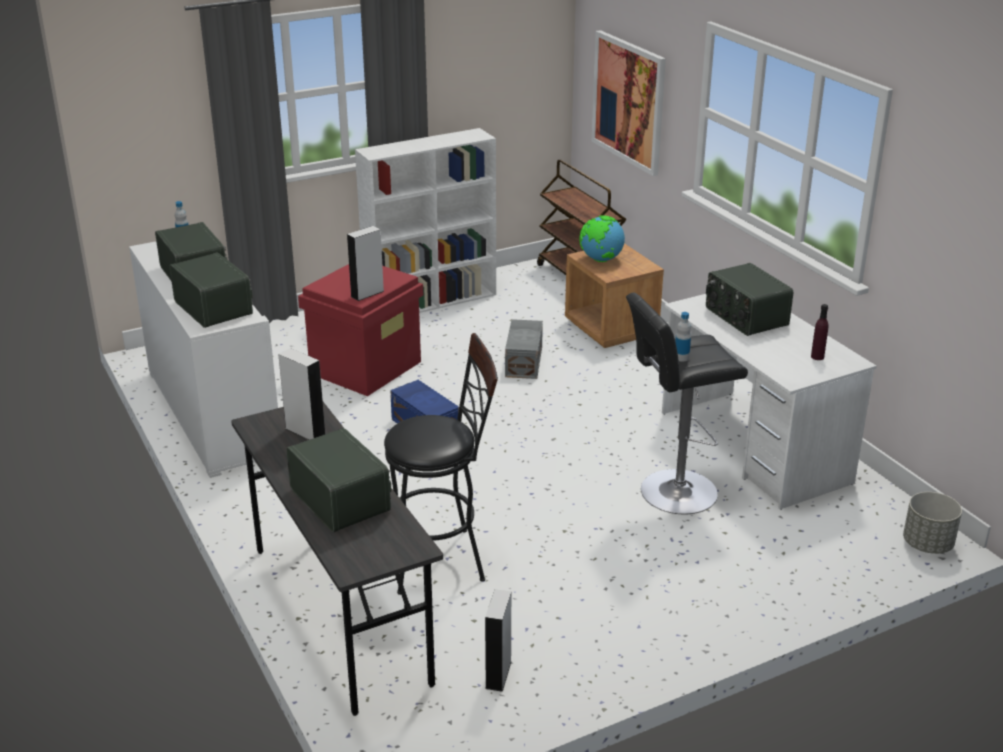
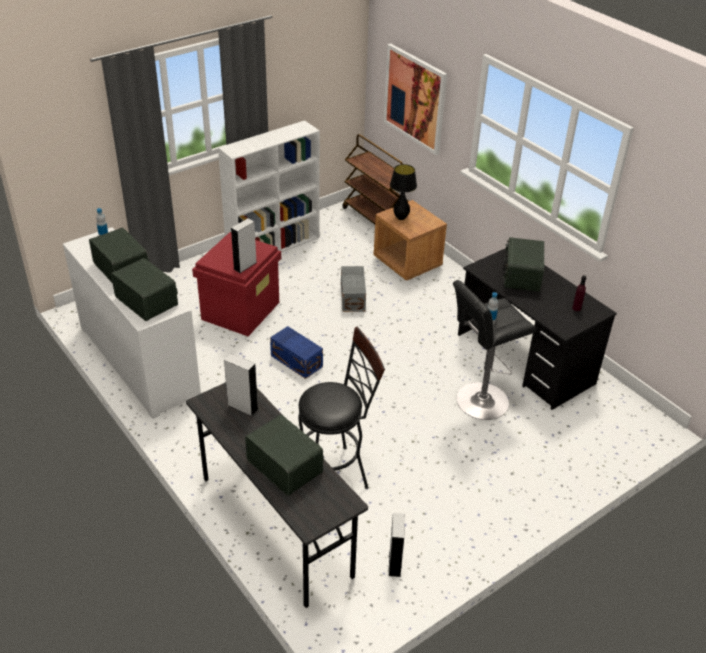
camera: 10 degrees left, 10 degrees up
(601, 260) = (401, 218): globe -> black table lamp
(745, 317) = (521, 275): radio -> radio turned 45 degrees clockwise
(753, 447) = (524, 359): white desk -> black desk
(927, 544) = (650, 429): grey planter -> none

